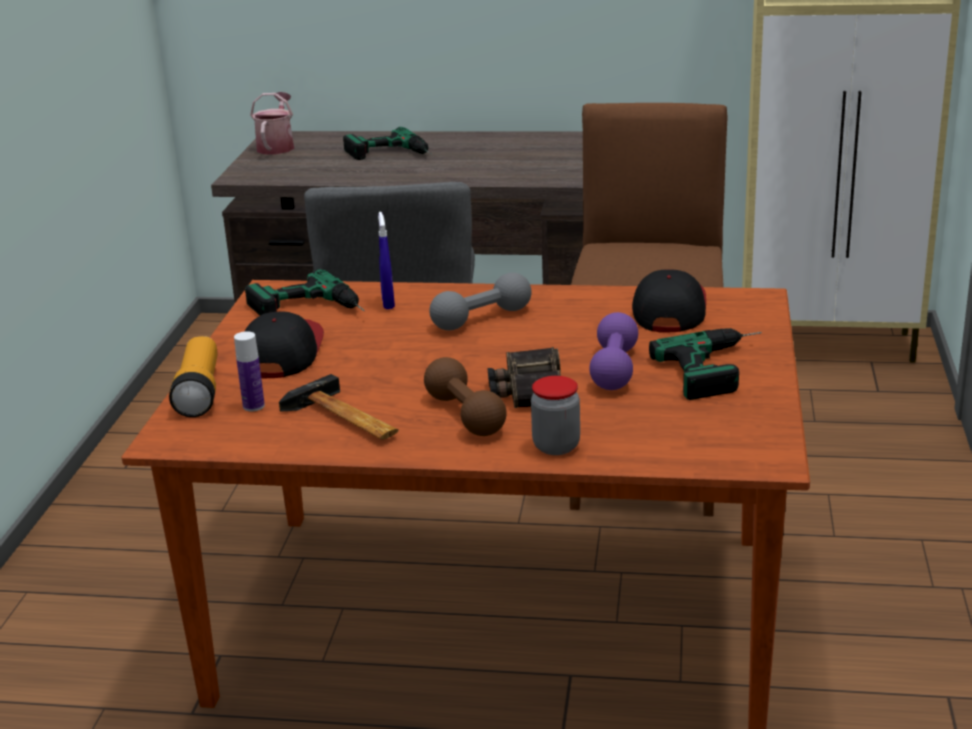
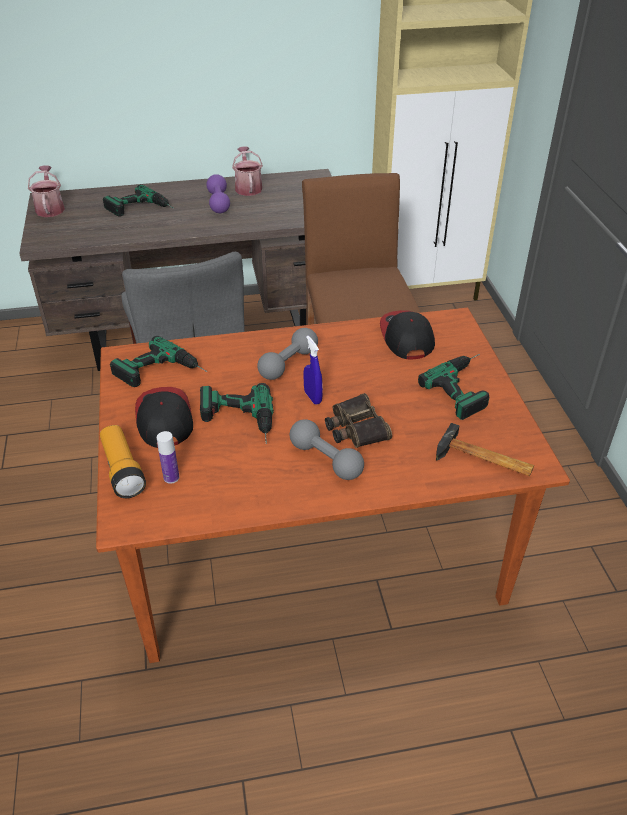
camera: 20 degrees left, 15 degrees up
(344, 421) = (245, 480): hammer -> hammer (484, 460)
(374, 366) = (237, 422): none -> power drill
(388, 303) = (215, 357): blue spray bottle -> blue spray bottle (312, 397)
(465, 415) = (325, 460): brown dumbbell -> grey dumbbell
(550, 143) = (248, 187): none -> watering can
(556, 446) = (401, 478): jar -> none
(614, 369) = (400, 398): purple dumbbell -> purple dumbbell (218, 203)

